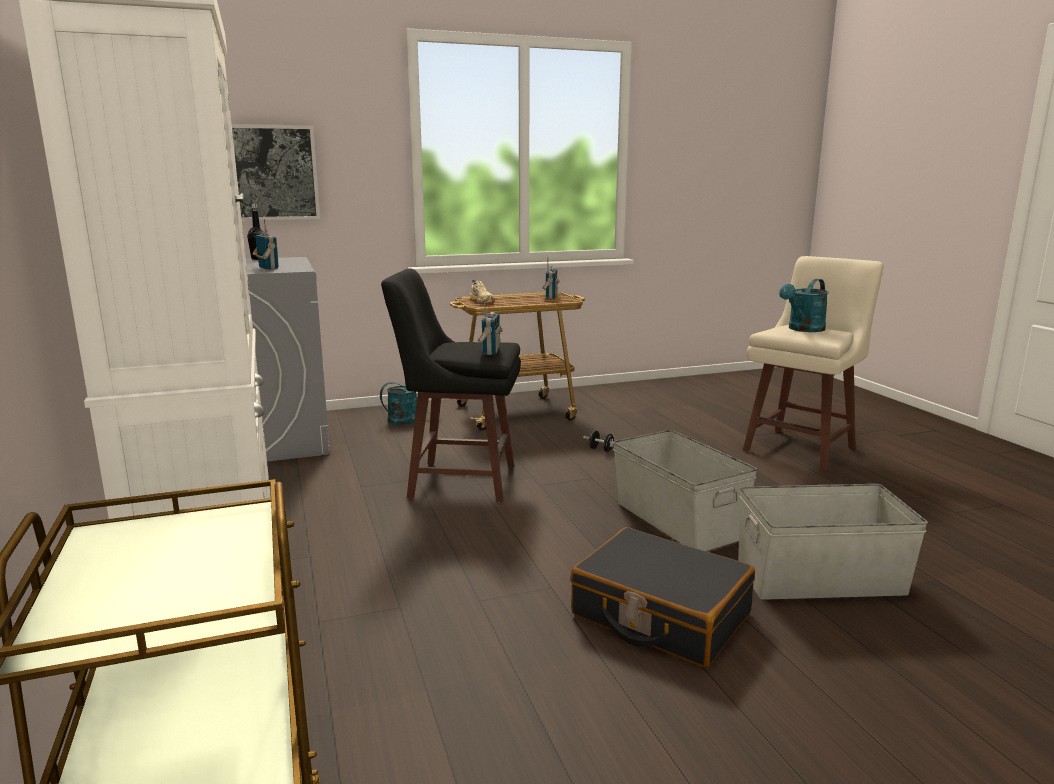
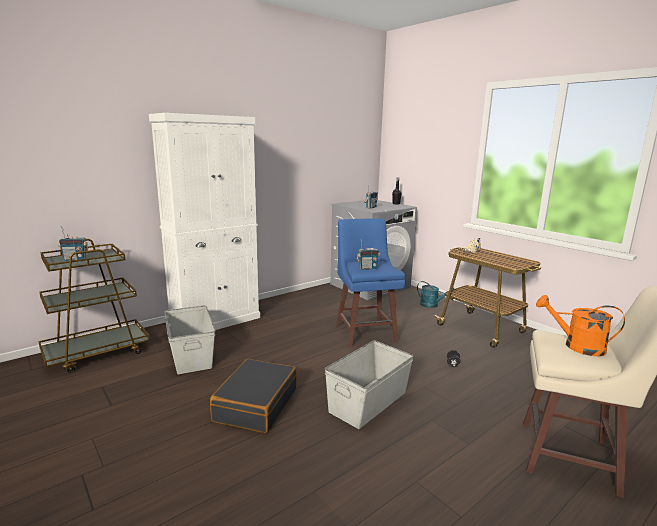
camera: 70 degrees right, 0 degrees up
(269, 173) = (414, 163): picture -> none
(459, 481) = (365, 332): black stool -> blue stool
(550, 297) = (518, 262): radio -> radio (75, 259)
(803, 329) = (576, 346): turquoise watering can -> orange watering can
(818, 578) = (321, 462): grey storage box -> grey storage box (192, 354)

